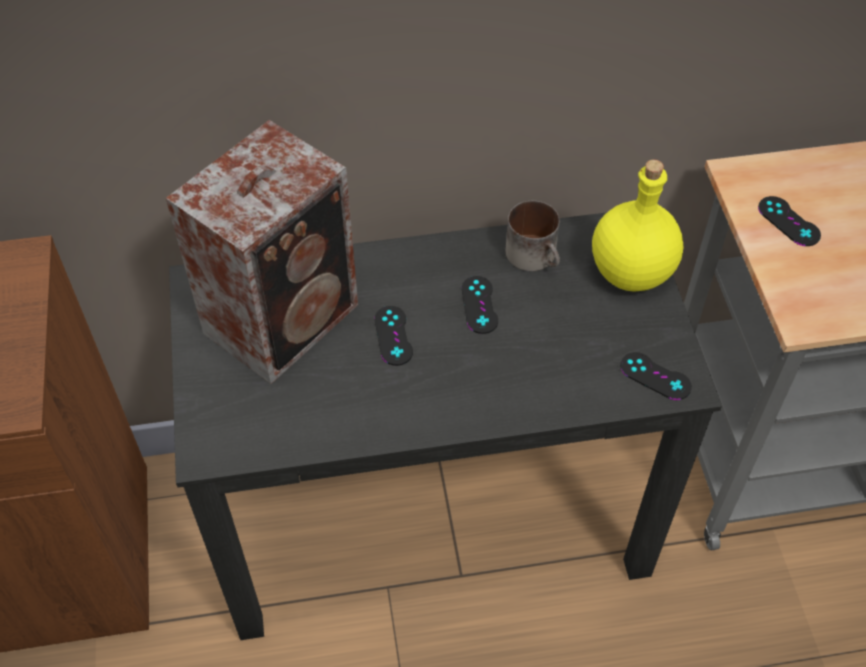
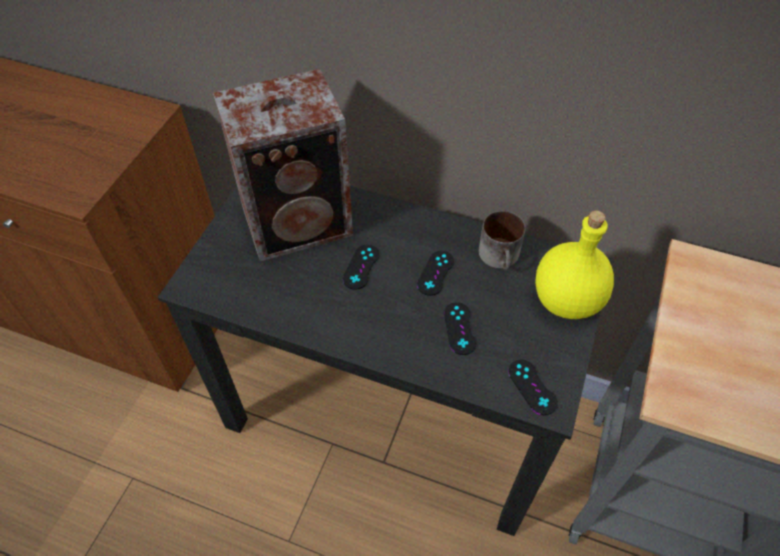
camera: 30 degrees right, 0 degrees up
(788, 221) = (712, 316): black game controller -> black game controller (459, 328)

